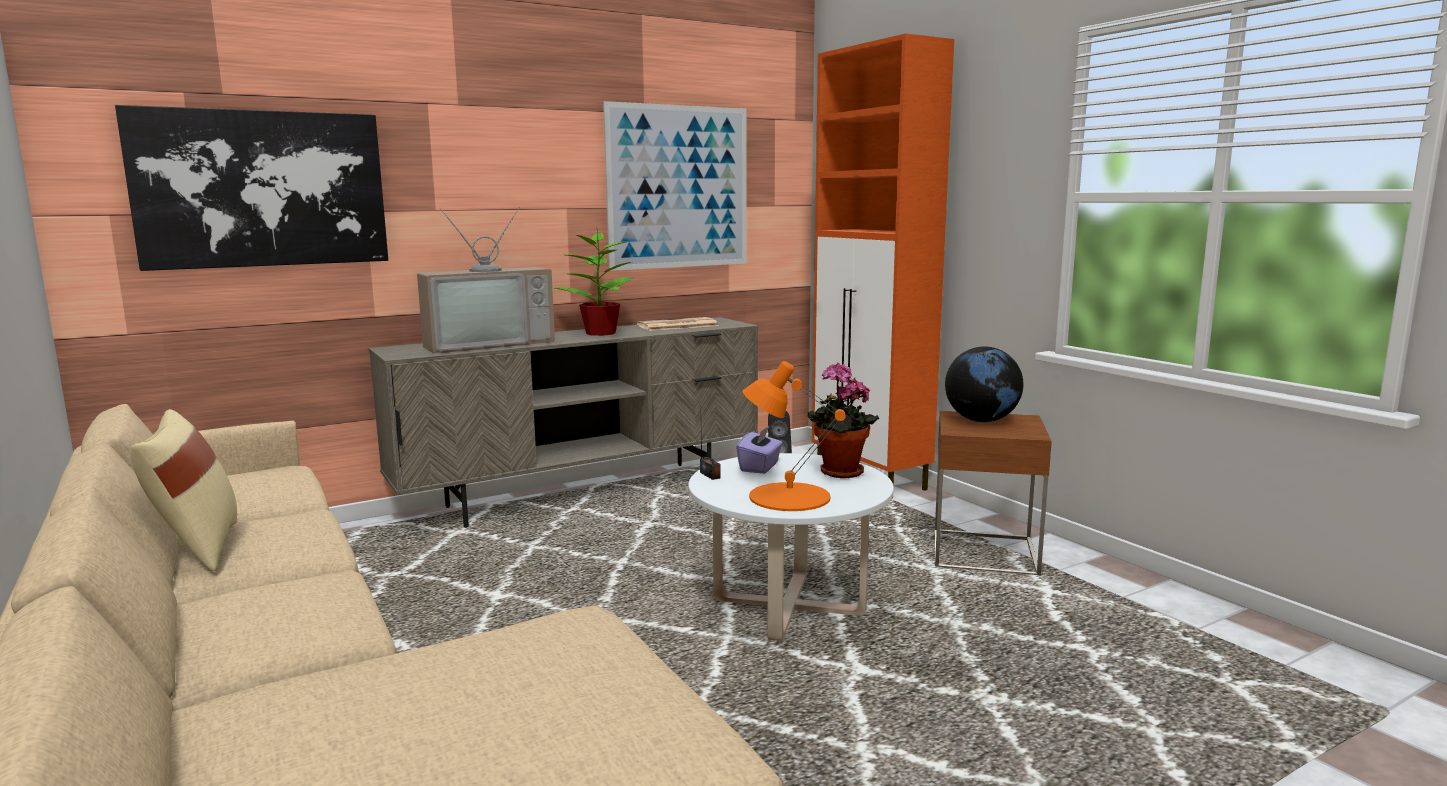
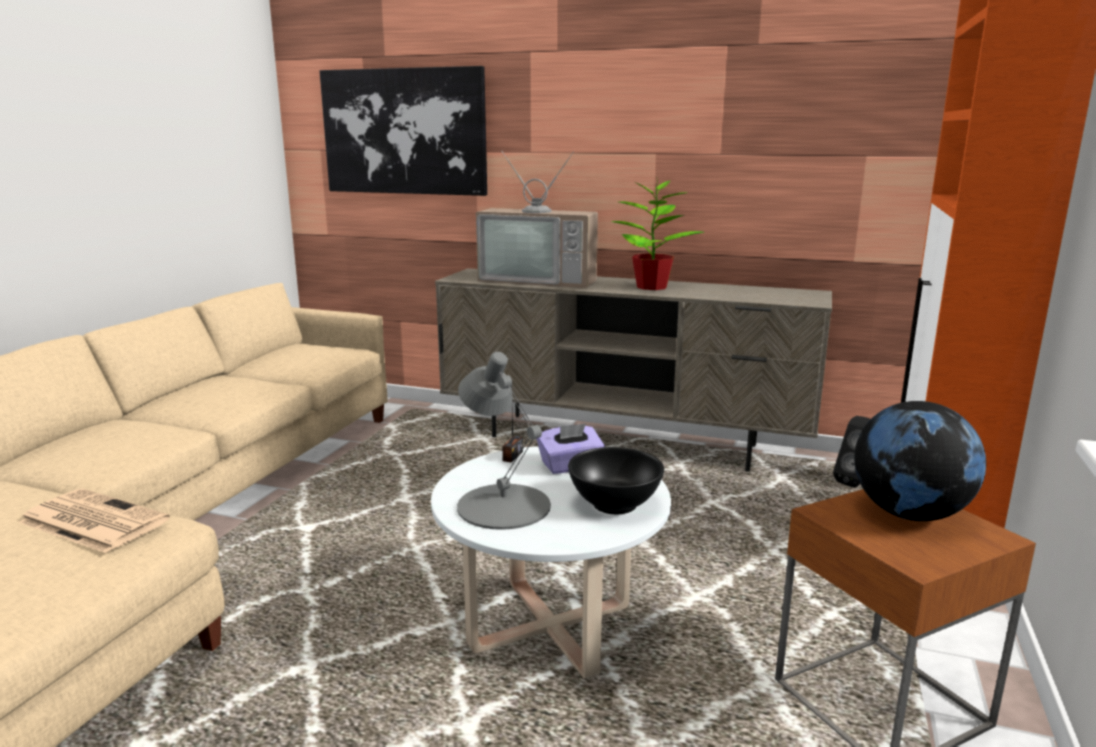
camera: 50 degrees right, 5 degrees up
(197, 548) = (190, 388): beige pillow -> none
(677, 326) = (746, 292): newspaper -> newspaper (92, 521)
(678, 187) = (793, 131): picture -> none
(788, 496) = (503, 505): orange table lamp -> grey table lamp
(838, 473) = (614, 504): potted plant -> black bowl

